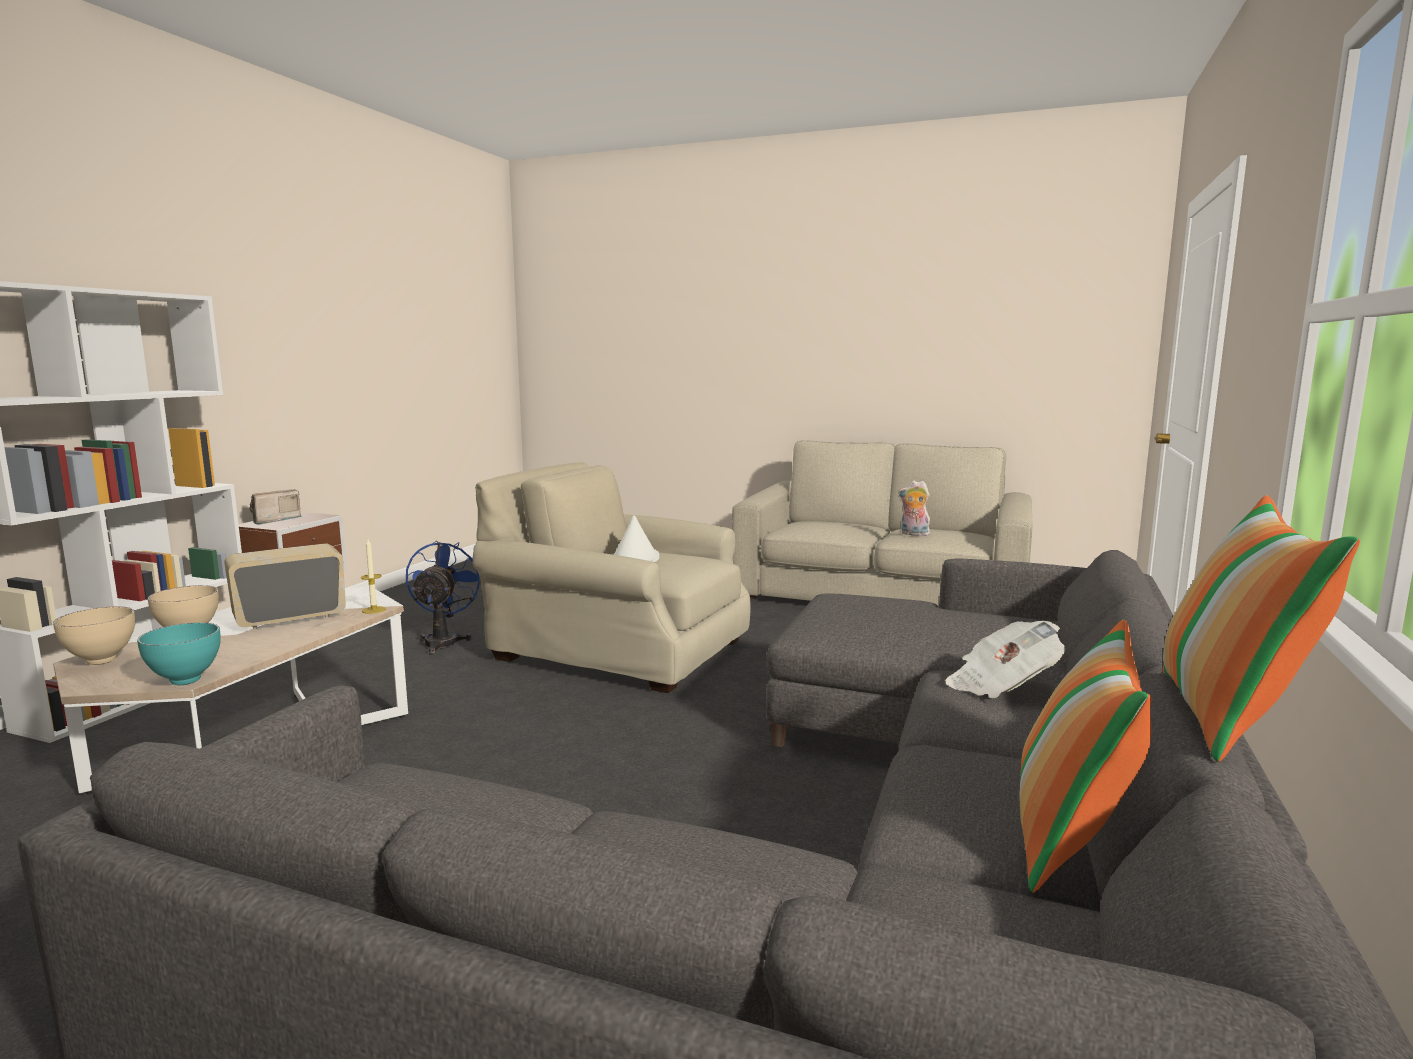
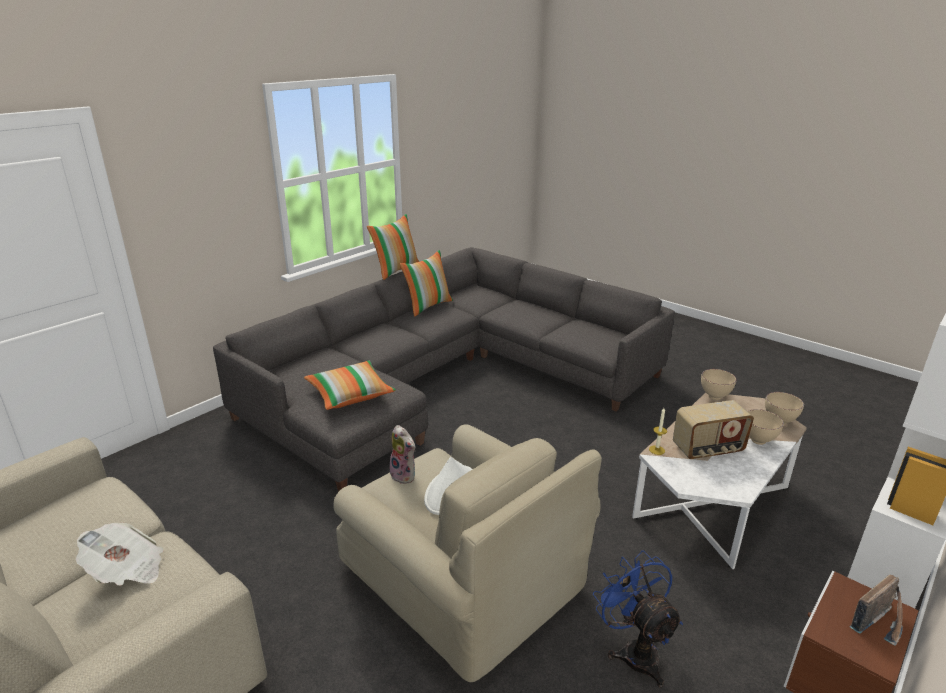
camera: 160 degrees left, 15 degrees up
(186, 682) = (714, 397): turquoise bowl -> beige bowl
(444, 641) = (634, 651): blue fan -> blue fan turned 135 degrees clockwise
(874, 616) = (350, 395): none -> pillow
(913, 534) = (108, 517): plush toy -> plush toy (405, 475)
(1001, 685) = (369, 342): newspaper -> newspaper (127, 570)

